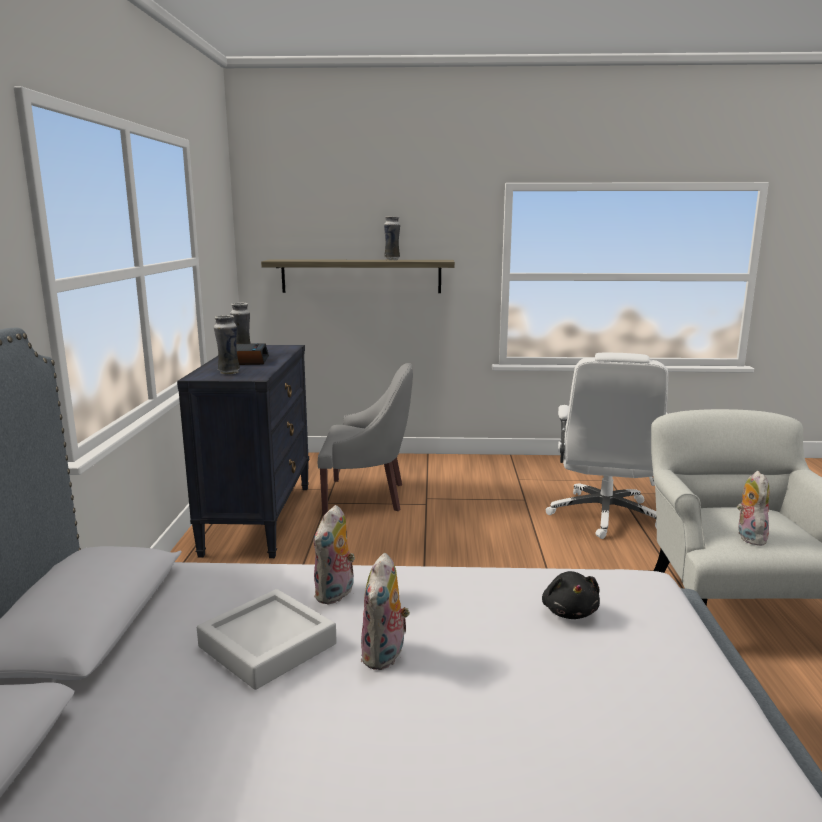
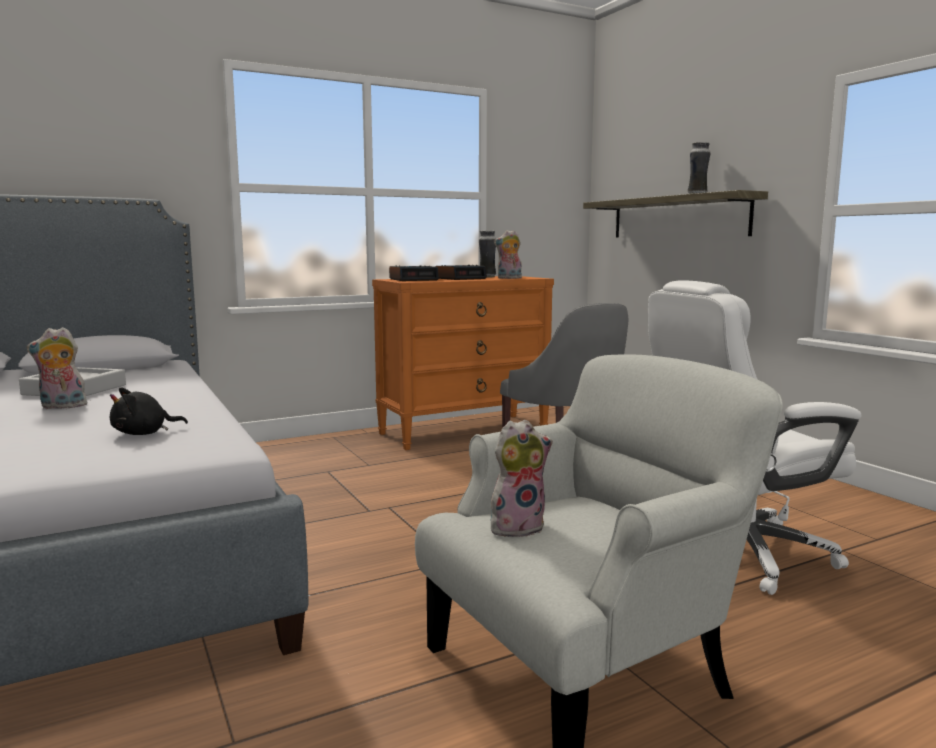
camera: 60 degrees right, 5 degrees down
(228, 372) = (414, 279): vase -> alarm clock
(258, 518) = (464, 431): black dresser -> orange dresser
(335, 594) = (151, 390): plush toy -> plush toy (509, 278)

